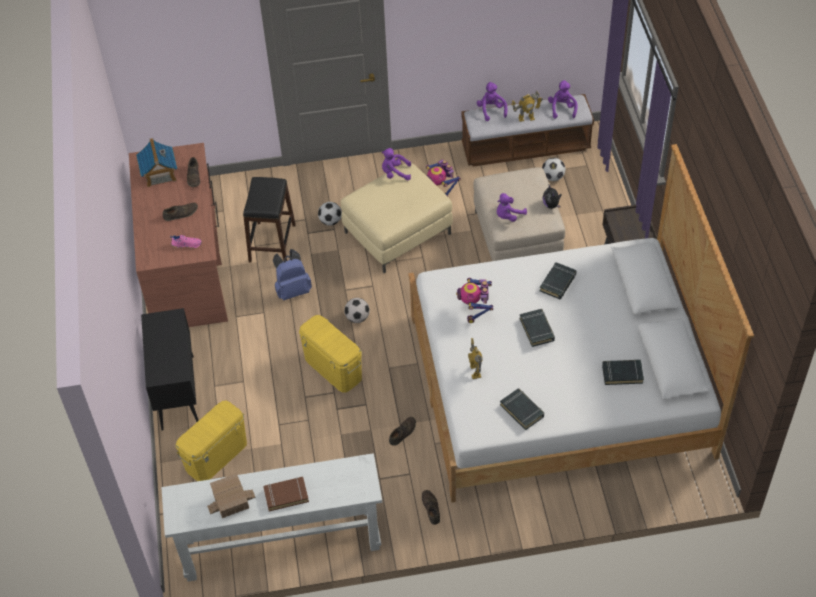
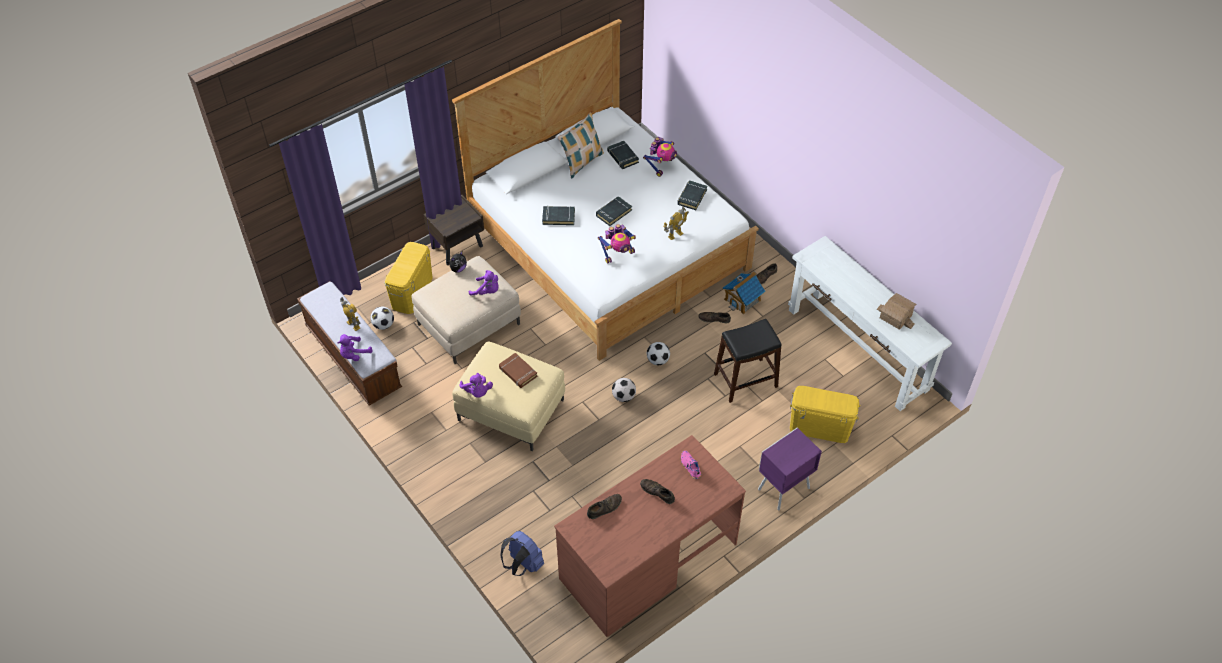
camera: 120 degrees left, 0 degrees up
(159, 174) = (619, 541): toy house -> toy house (742, 300)
(177, 392) = (782, 489): black cabinet -> purple nightstand
(272, 243) = (577, 503): black stool -> black stool (745, 380)
(286, 495) = (864, 288): brown book -> brown book (518, 372)
(292, 290) = (622, 458): blue backpack -> blue backpack (523, 565)
(330, 221) = (524, 468): football -> football (657, 360)
(333, 368) = (685, 390): yellow storage box -> yellow storage box (412, 292)
(440, 189) = (439, 400): toy robot -> toy robot (661, 165)
(562, 108) = (328, 304): purple plush toy -> none
(634, 335) = (582, 162): none -> pillow

